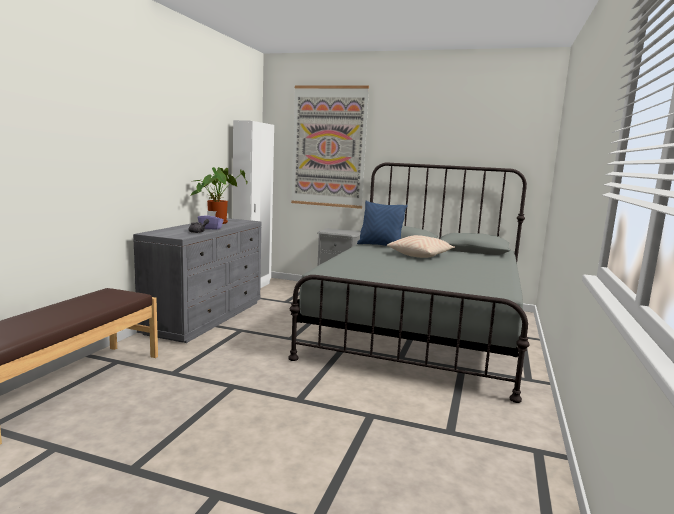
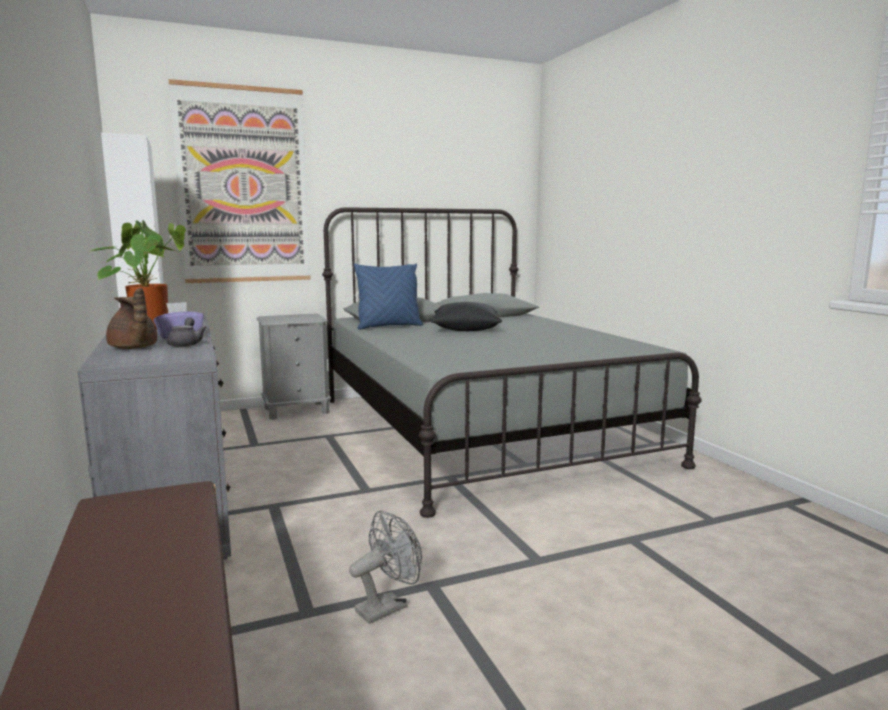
camera: 40 degrees left, 0 degrees up
(177, 230) = (133, 348): none -> brown teapot
(201, 385) = (387, 606): none -> grey fan
(420, 255) = (465, 329): beige pillow -> black pillow

